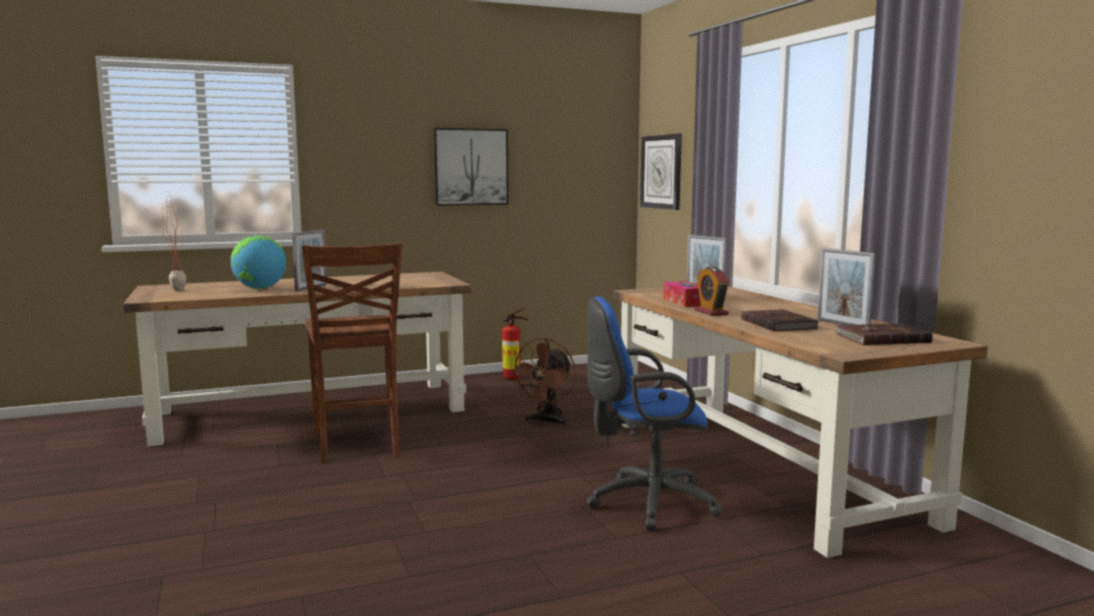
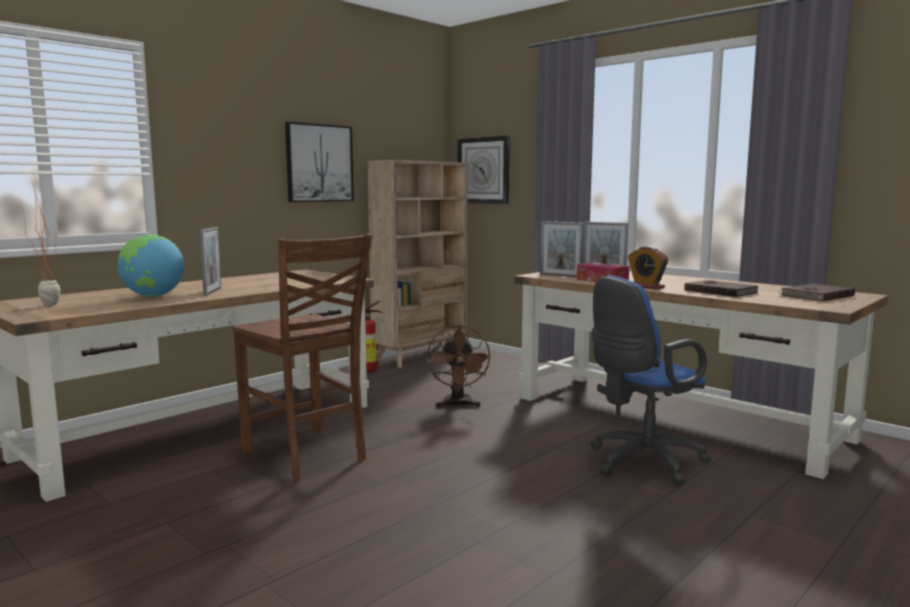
camera: 25 degrees left, 0 degrees up
(583, 369) = (421, 355): none -> beige bookcase
(842, 324) = (761, 288): picture frame -> picture frame (560, 276)

